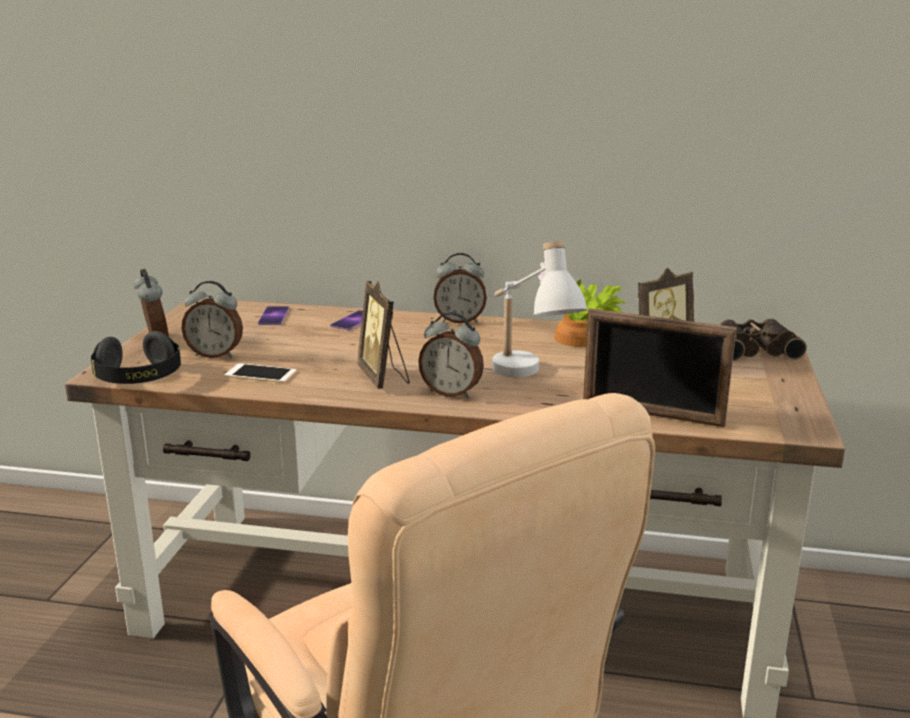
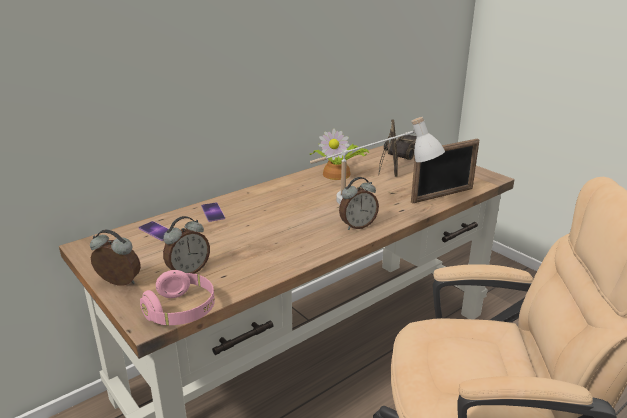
camera: 50 degrees left, 5 degrees up
(139, 378) = (181, 311): black headphones -> pink headphones
(260, 374) = (246, 267): phone -> none
(384, 377) = (311, 234): picture frame -> none
(460, 321) = (266, 188): alarm clock -> none

